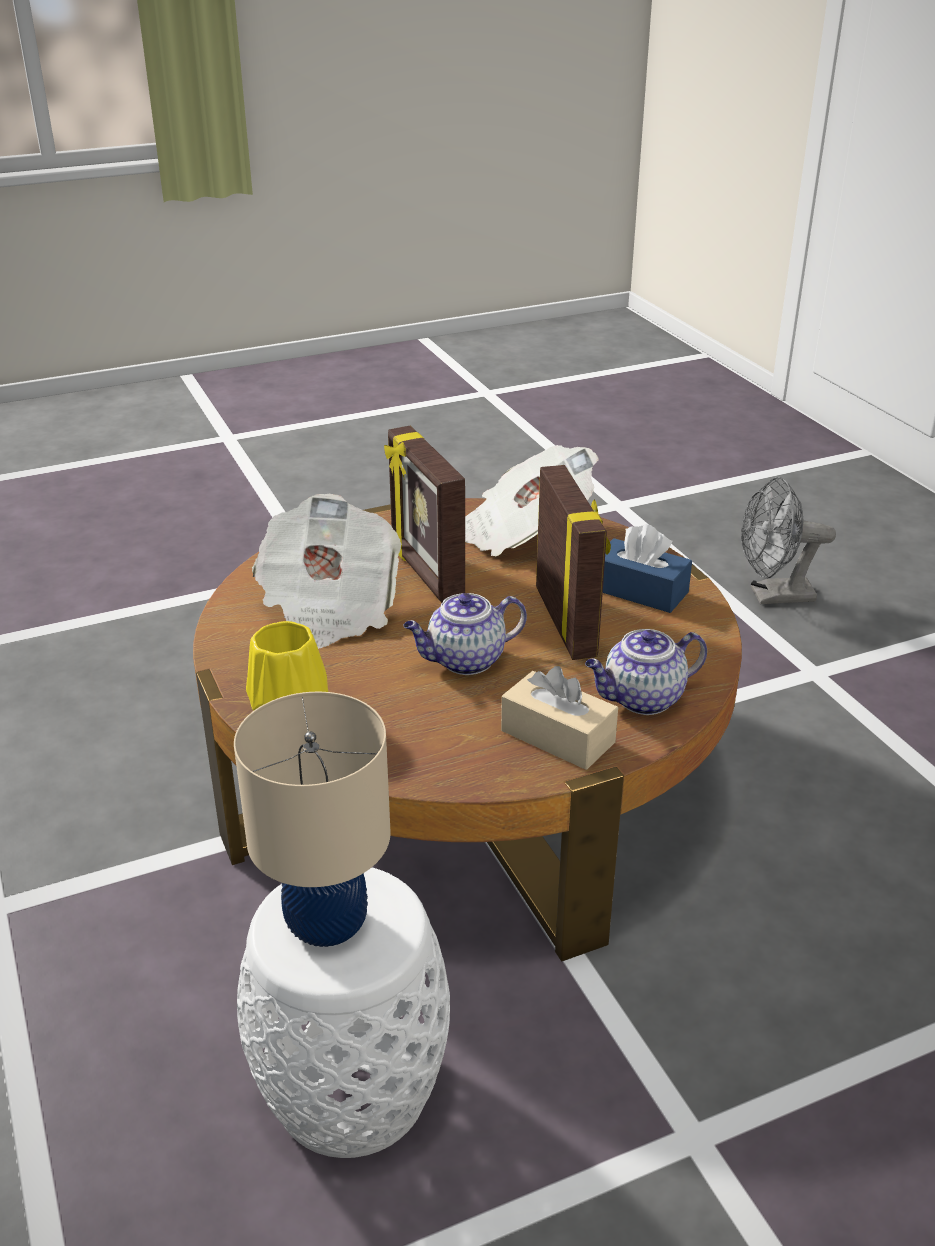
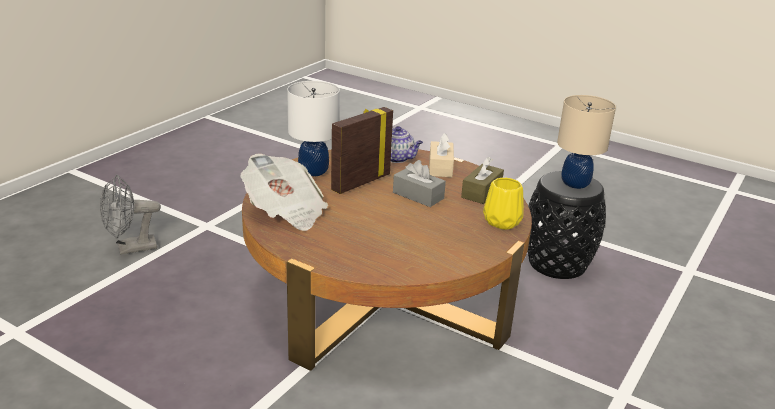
camera: 125 degrees left, 5 degrees down
(329, 608) = (420, 240): newspaper -> none
(351, 1091) = (557, 264): white stool -> black stool
(409, 739) = (481, 192): none -> brown tissue box
(425, 573) = (358, 225): picture frame -> none
(464, 661) = (418, 195): teapot -> grey tissue box
(639, 591) = (314, 173): blue tissue box -> white table lamp
(772, 596) = (130, 248): grey fan -> grey fan turned 105 degrees clockwise

